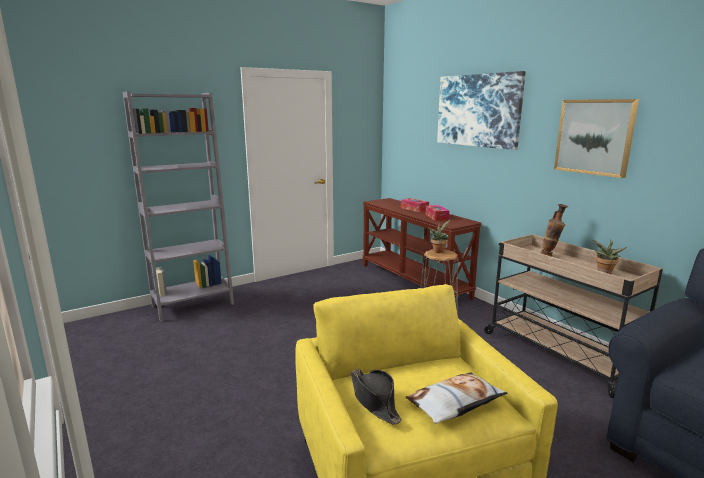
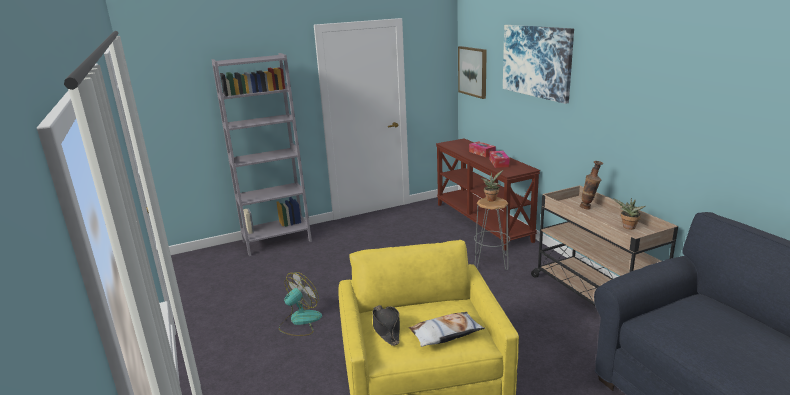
camera: 10 degrees right, 5 degrees up
(232, 397) = (300, 321): none -> fan
(594, 137) = (629, 98): picture -> picture (473, 71)

